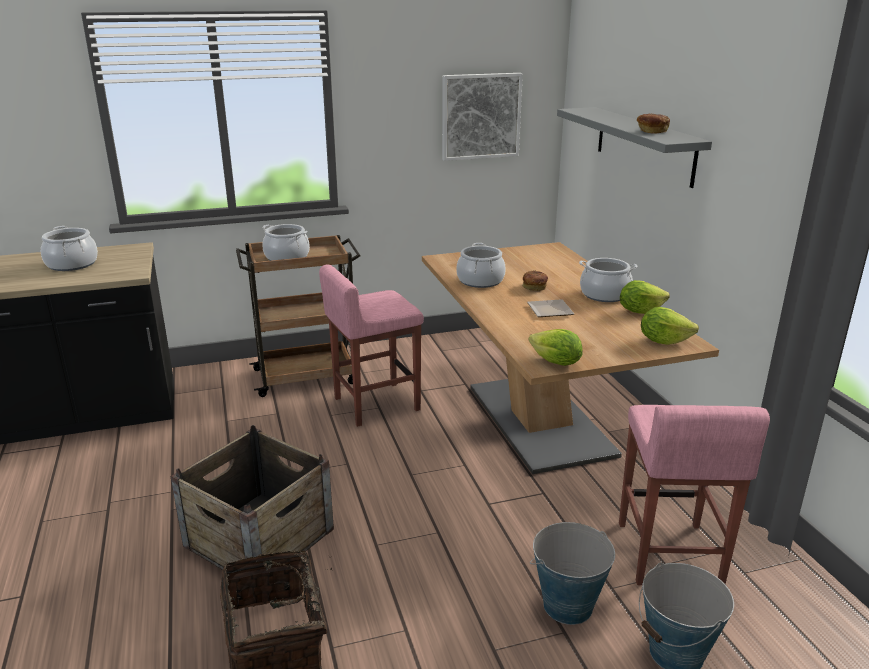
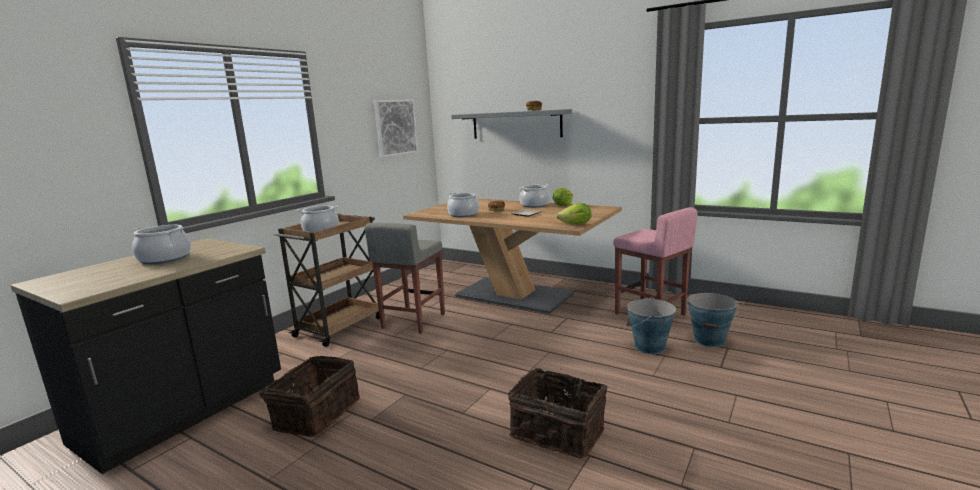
camera: 40 degrees left, 10 degrees down
(149, 475) = (315, 414): none -> basket
(259, 538) = (459, 401): crate -> none
(375, 404) = (413, 321): pink stool -> grey stool
(663, 341) = (596, 209): lettuce -> none

